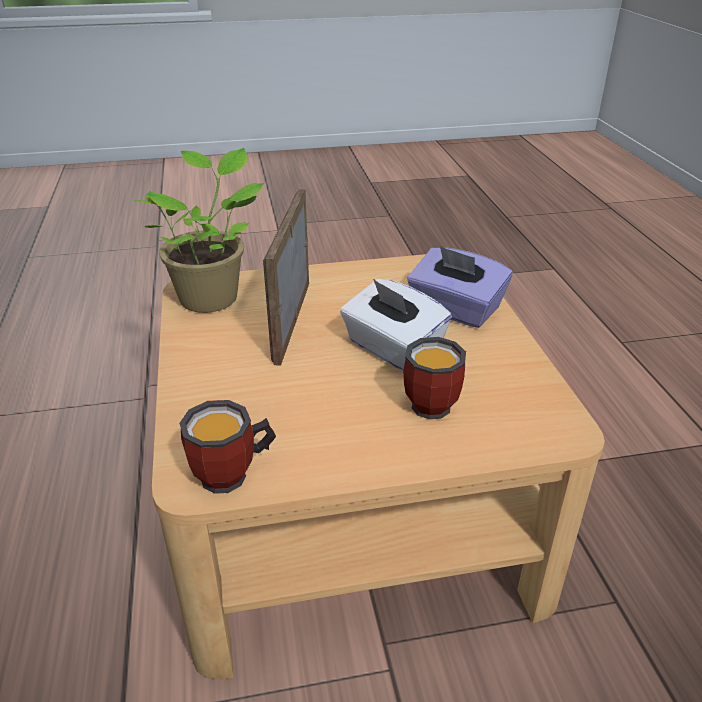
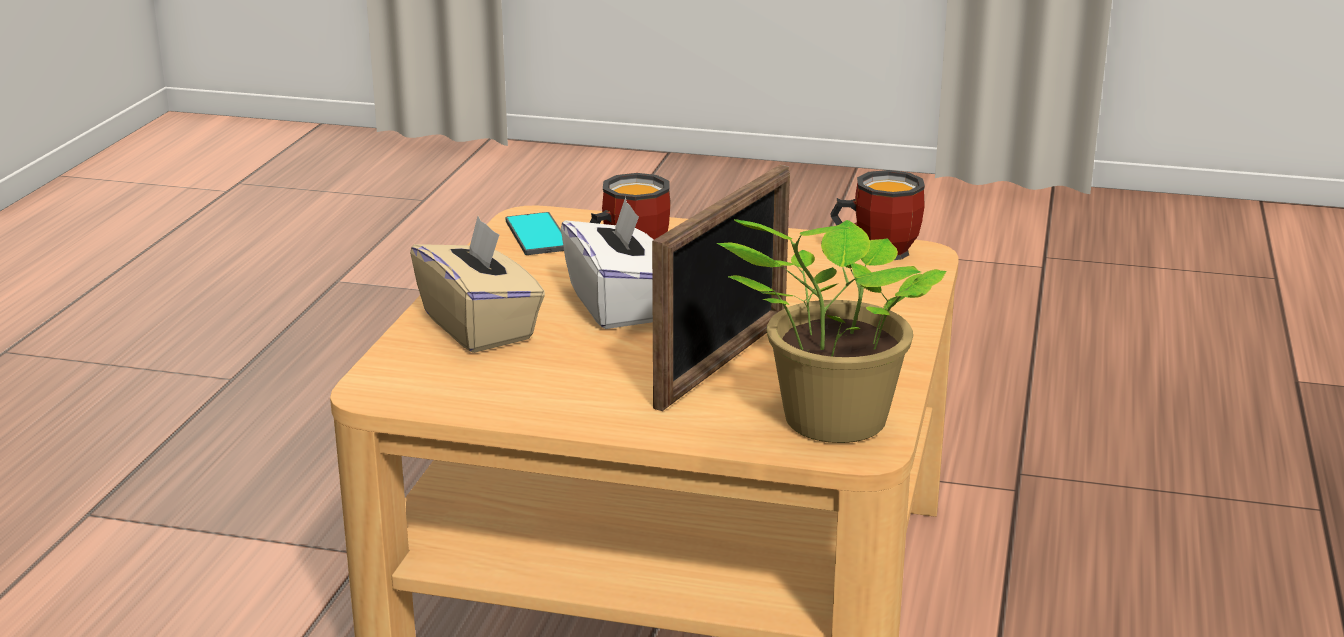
camera: 155 degrees left, 10 degrees down
(455, 310) = (480, 327): purple tissue box -> beige tissue box
(530, 408) = (538, 235): none -> phone

